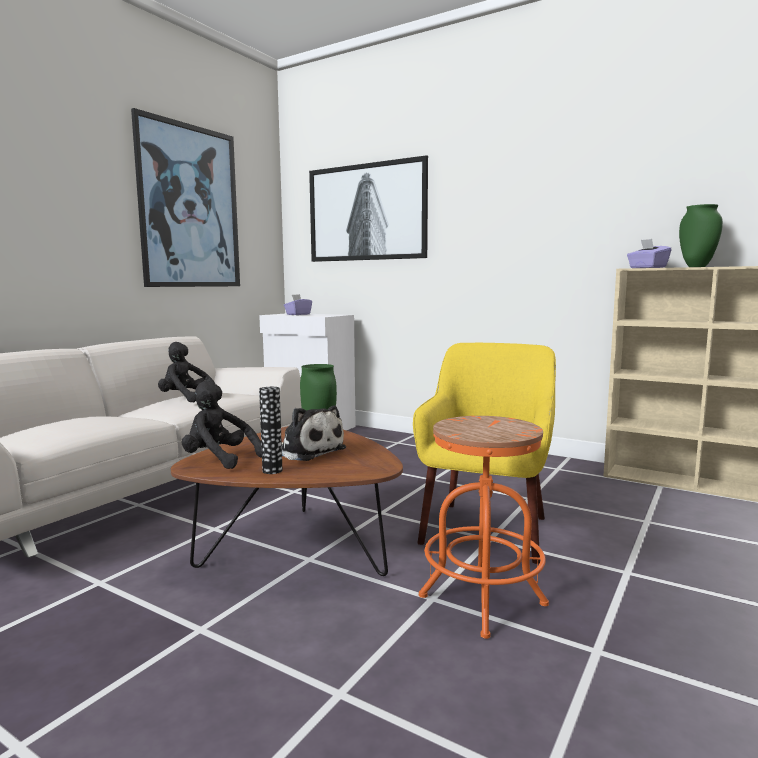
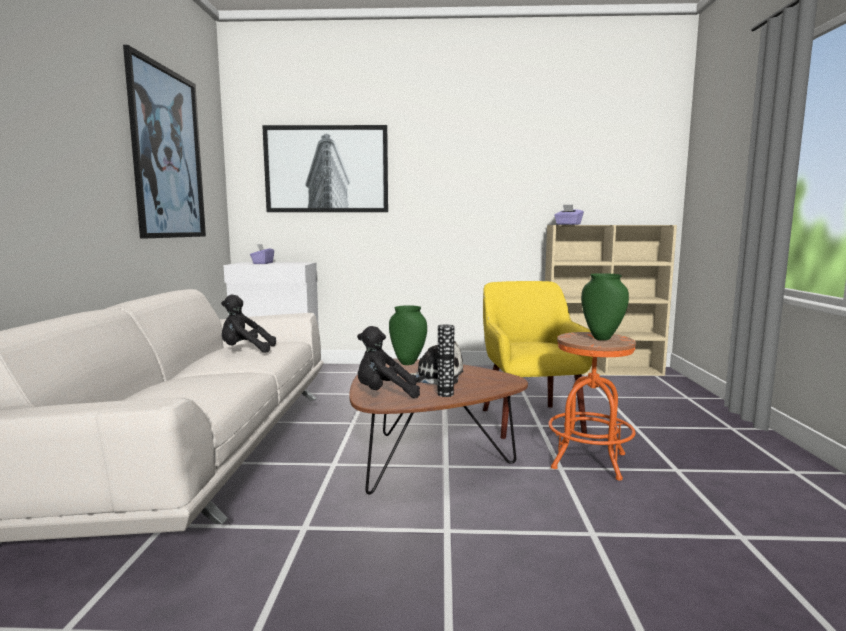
camera: 30 degrees left, 0 degrees up
(697, 267) = (599, 224): green vase -> green vase (602, 338)

